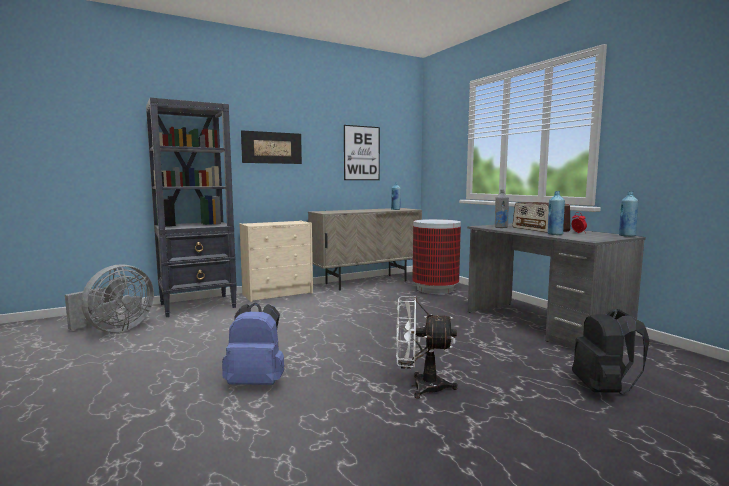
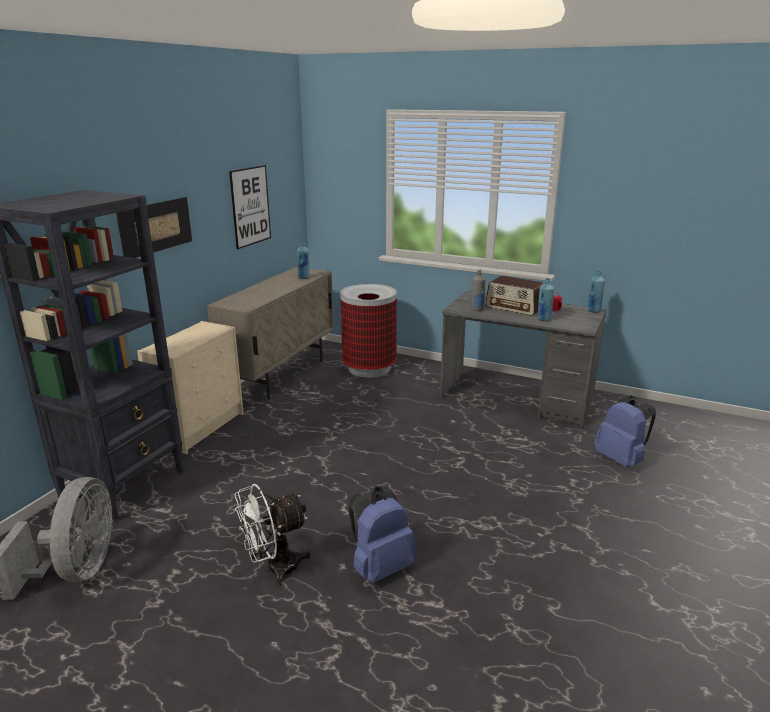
camera: 35 degrees left, 15 degrees up
(420, 387) = (512, 509): white fan -> white fan (274, 568)
(603, 390) = (621, 459): black backpack -> blue backpack

